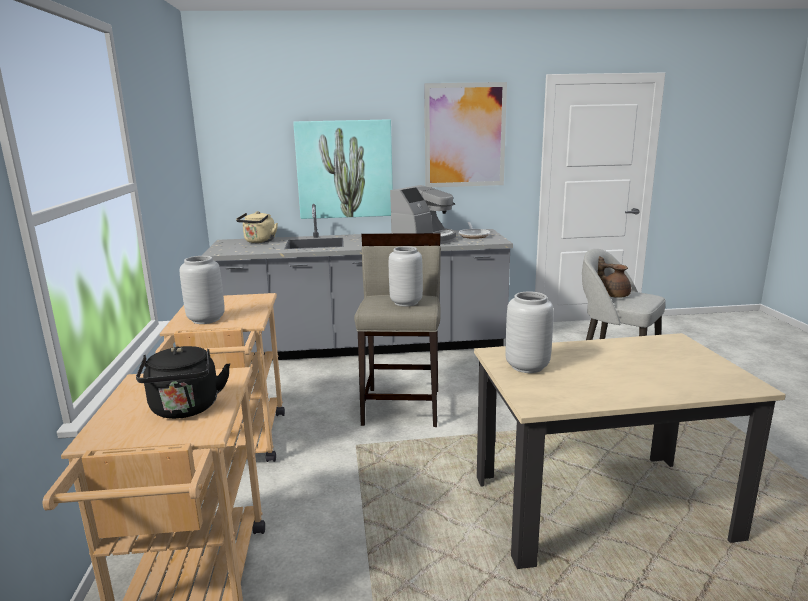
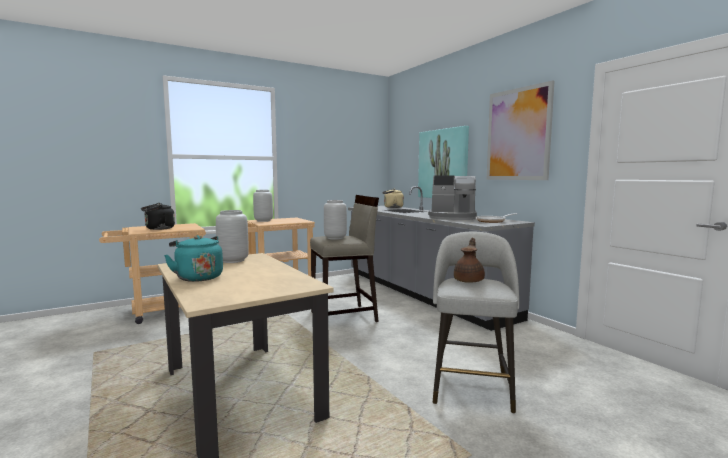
camera: 65 degrees right, 10 degrees down
(631, 388) = (198, 277): none -> turquoise kettle

